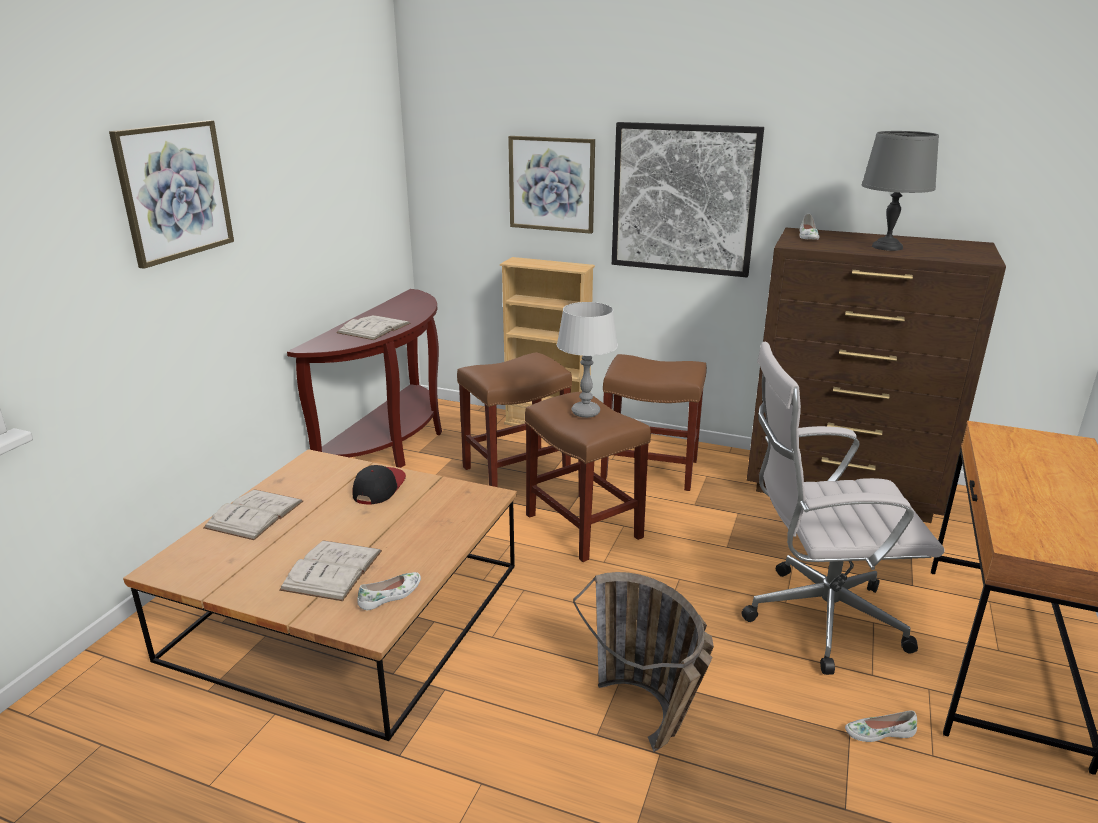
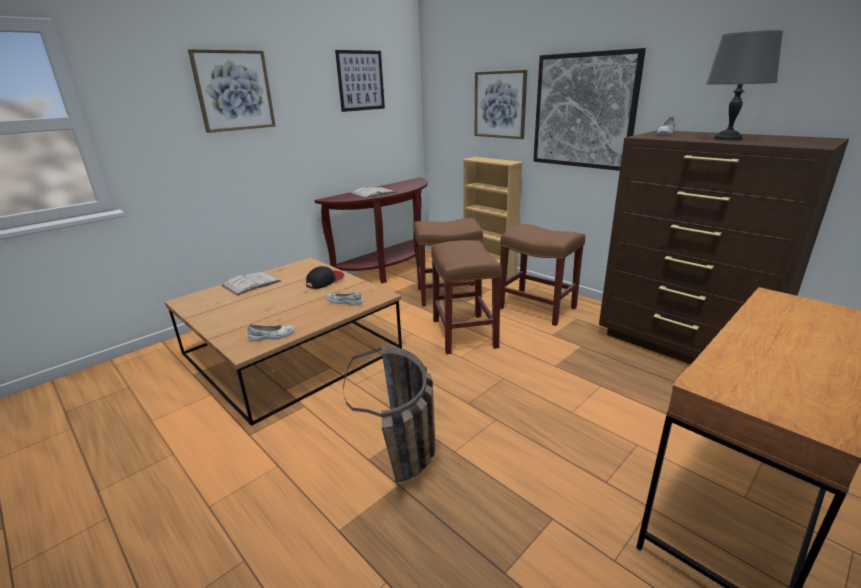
camera: 25 degrees right, 0 degrees up
(332, 570) = (257, 317): white book -> none
(334, 150) = (361, 80): none -> picture
(585, 412) = (464, 251): grey table lamp -> none
(816, 619) = (589, 429): white office chair -> none
(879, 732) = (578, 526): white shoe -> white shoe (345, 302)

